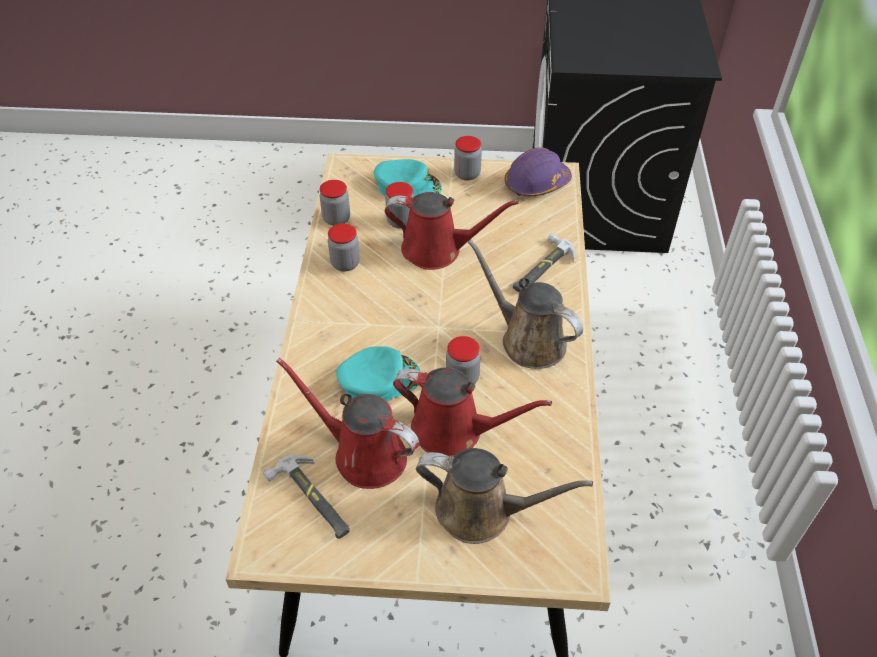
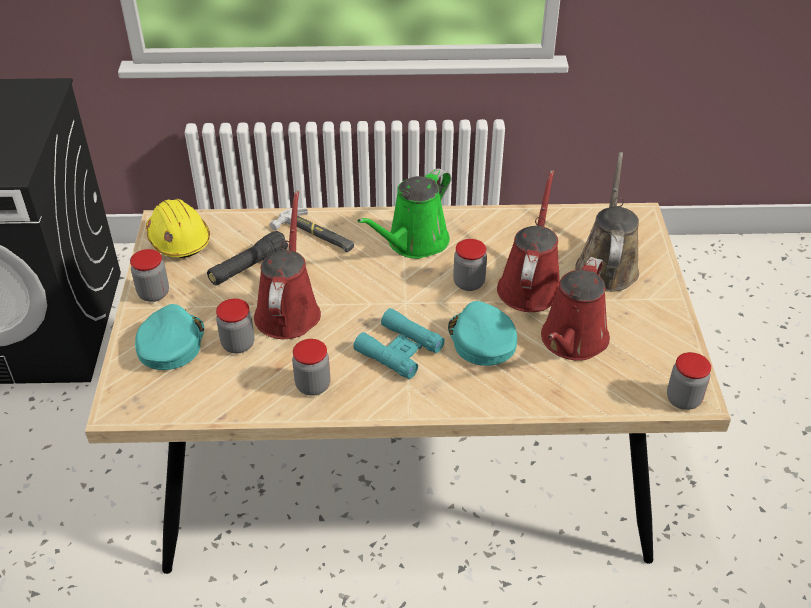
camera: 95 degrees left, 5 degrees down
(312, 499) = (631, 371): hammer -> none
(336, 219) = (231, 403): jar -> jar (683, 399)
(376, 319) = (399, 350): none -> turquoise binoculars
(496, 225) = (248, 267): none -> black flashlight
(528, 340) = (414, 243): brown watering can -> green watering can
(536, 184) = (178, 239): purple hard hat -> yellow hard hat

